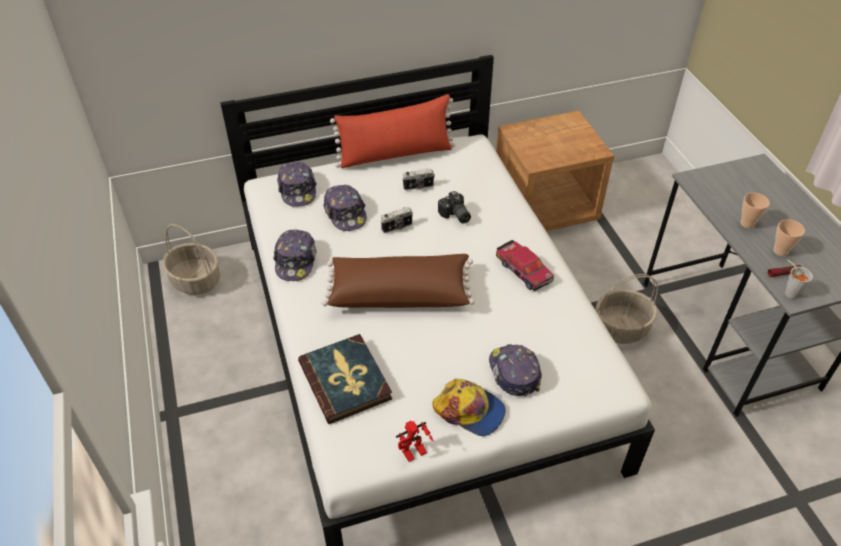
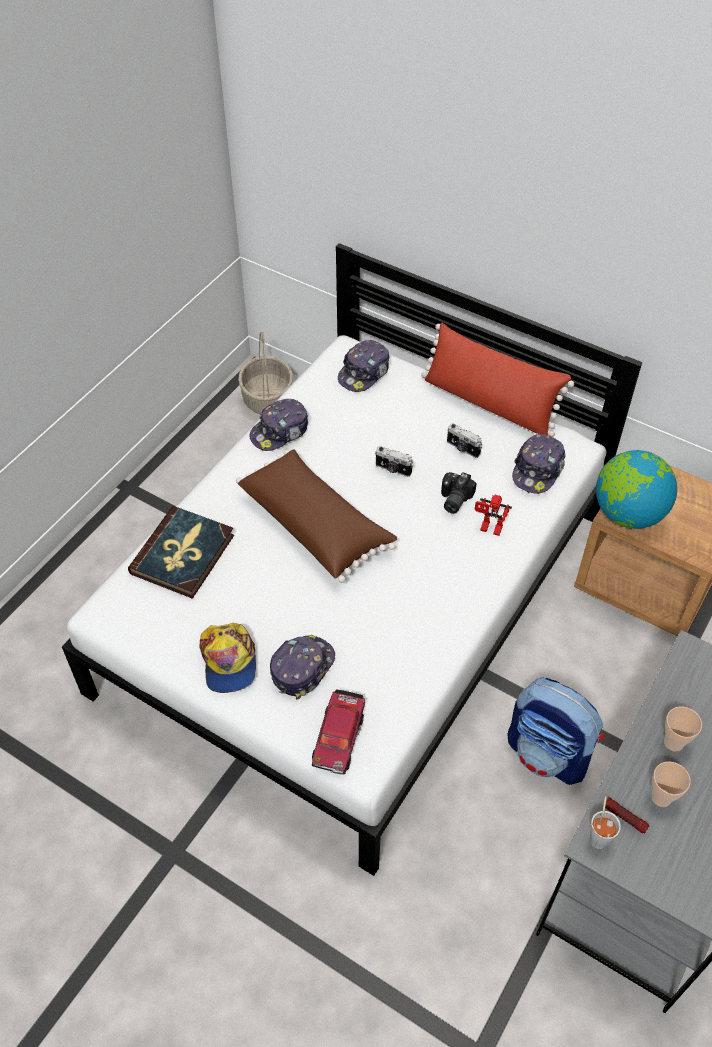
camera: 50 degrees right, 5 degrees up
(345, 213) = (371, 423): cap -> cap (537, 470)
(414, 455) = (149, 652): toy robot -> toy robot (489, 529)
(523, 270) = (440, 597): toy car -> toy car (339, 736)
(539, 158) = (627, 513): none -> globe
(621, 328) = (549, 753): basket -> backpack

